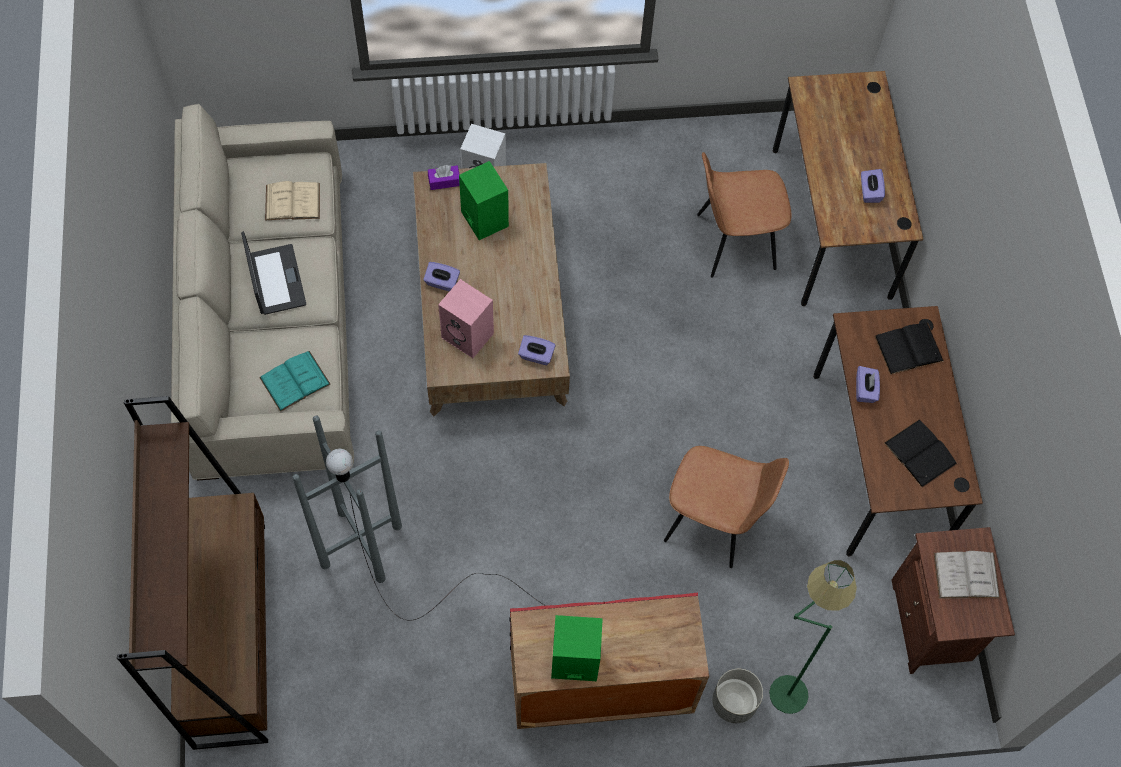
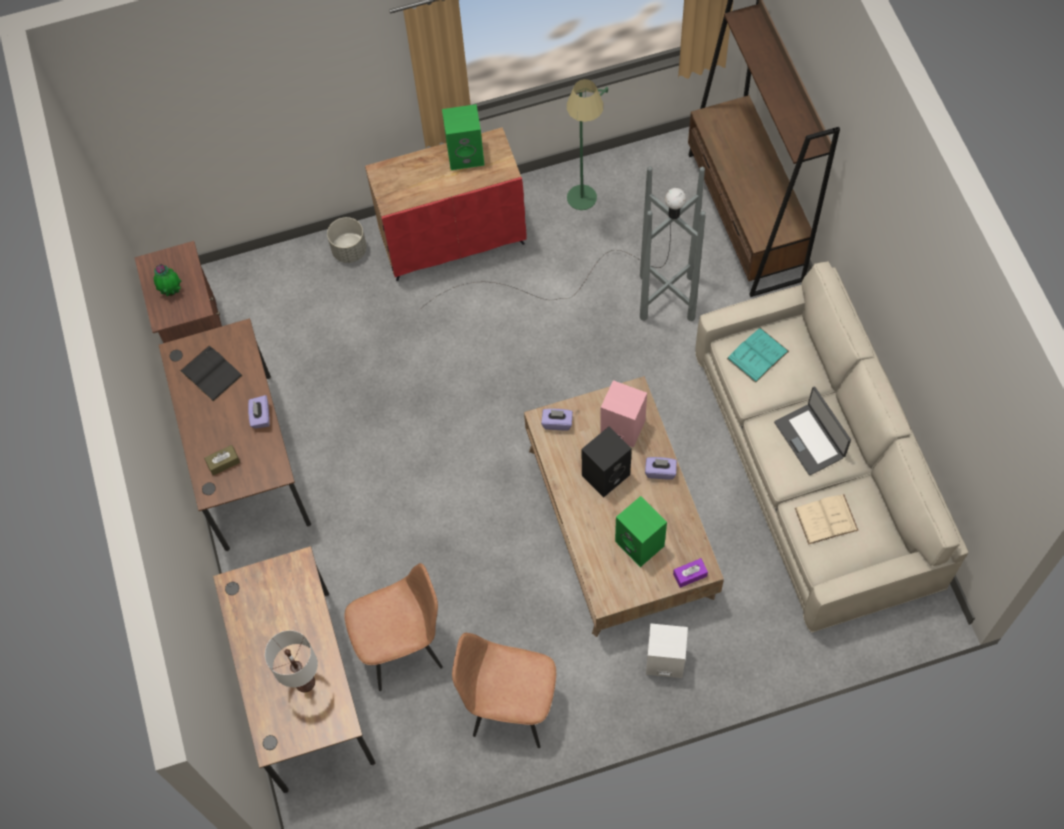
camera: 175 degrees right, 0 degrees up
(499, 292) = (606, 474): none -> black speaker
(714, 521) = (383, 378): brown chair -> brown chair (510, 704)
(787, 676) = (310, 276): green floor lamp -> green floor lamp (585, 209)
(837, 128) = (304, 682): none -> white table lamp
(869, 192) = (267, 615): purple tissue box -> none
(909, 348) = (223, 462): black book -> brown tissue box
(966, 575) = (171, 291): white book -> potted plant

